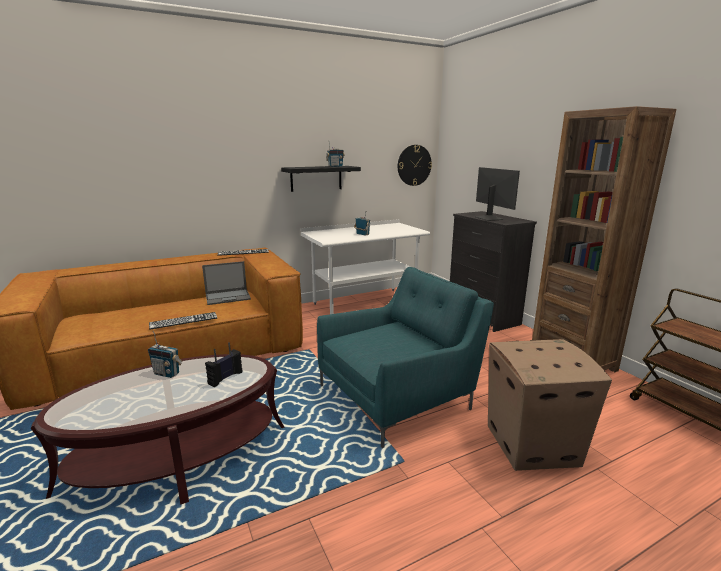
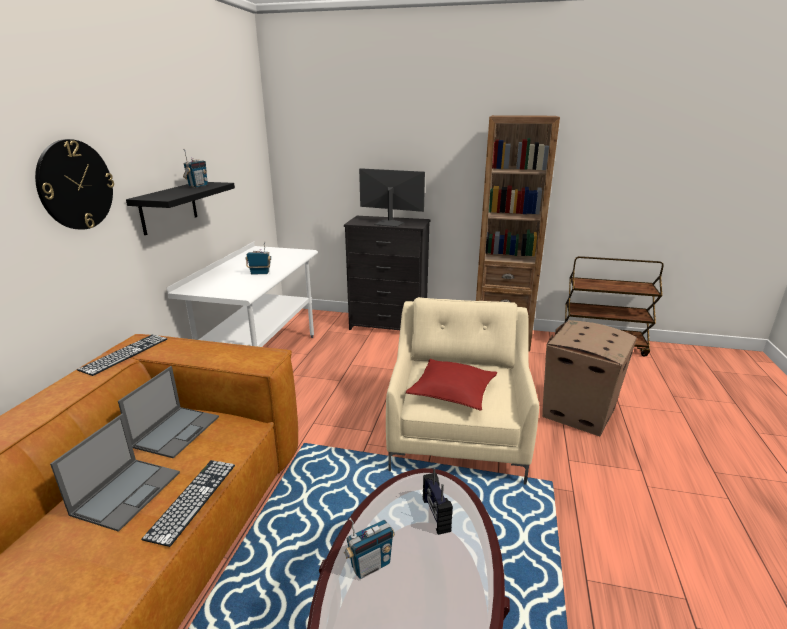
camera: 50 degrees left, 5 degrees up
(175, 307) = (127, 492): none -> laptop
(373, 343) = (452, 392): none -> red pillow
(398, 395) = (458, 434): turquoise armchair -> beige armchair
(414, 165) = (254, 169): wall clock -> wall clock (75, 185)

